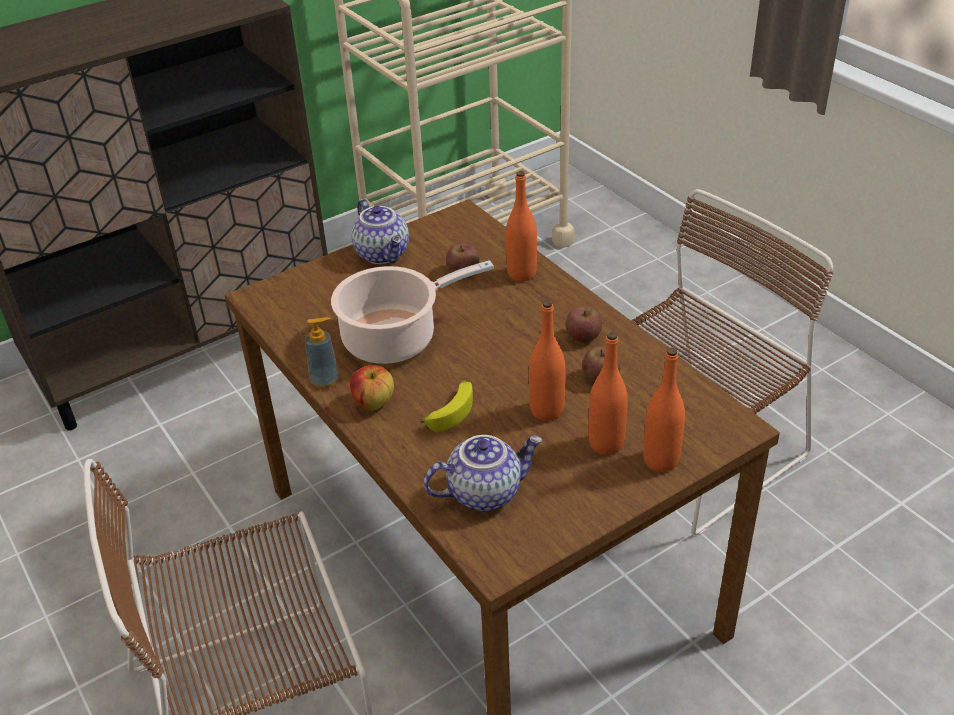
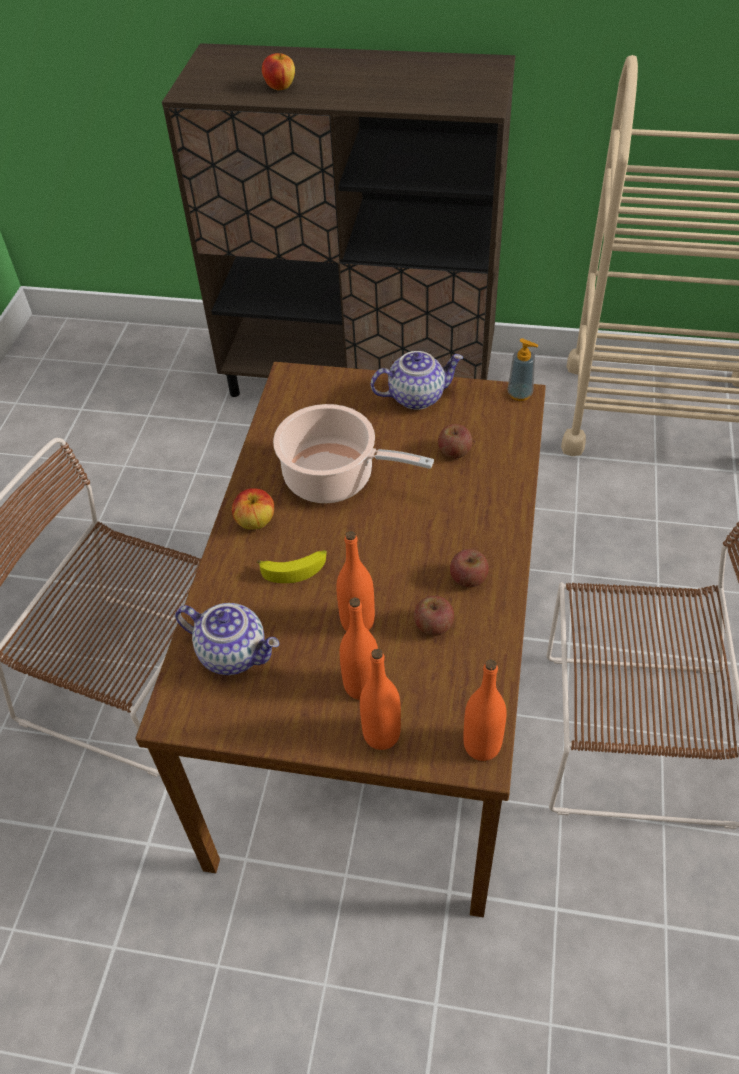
camera: 45 degrees right, 10 degrees up
(47, 53) = (280, 87): none -> apple
(325, 380) = (248, 480): soap dispenser -> soap dispenser (520, 394)
(384, 254) = (416, 396): teapot -> teapot turned 120 degrees counterclockwise
(521, 274) = (495, 485): orange bottle -> orange bottle (482, 745)

